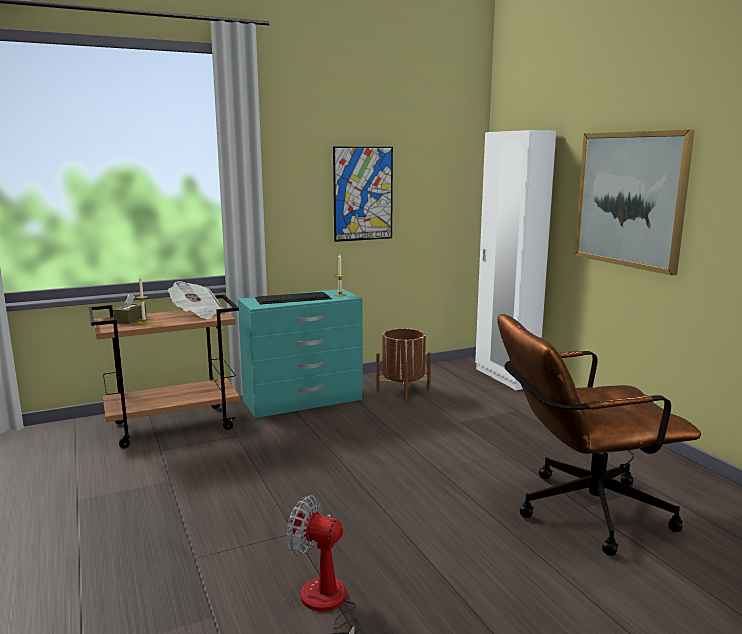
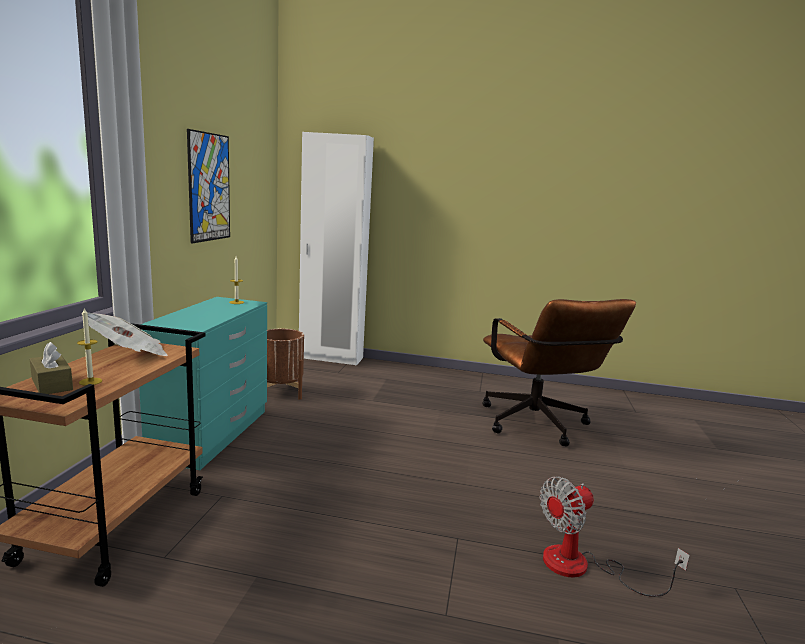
camera: 55 degrees left, 0 degrees up
(293, 298) = (203, 313): keyboard -> none
(580, 511) = (538, 426): brown office chair -> brown office chair turned 45 degrees counterclockwise
(629, 199) = (455, 197): picture -> none

